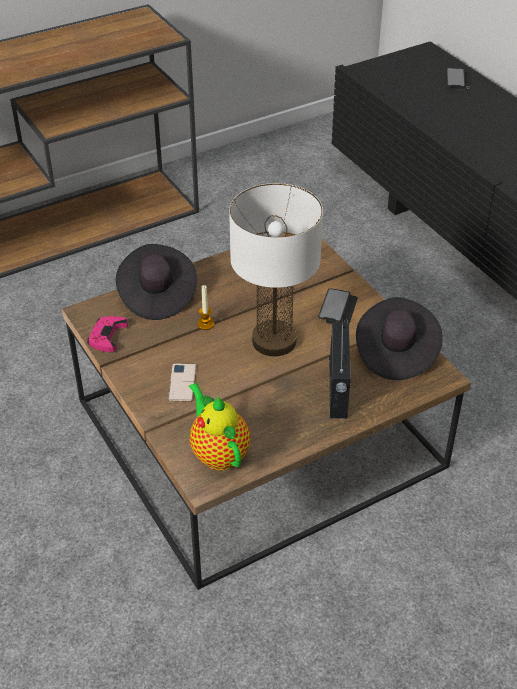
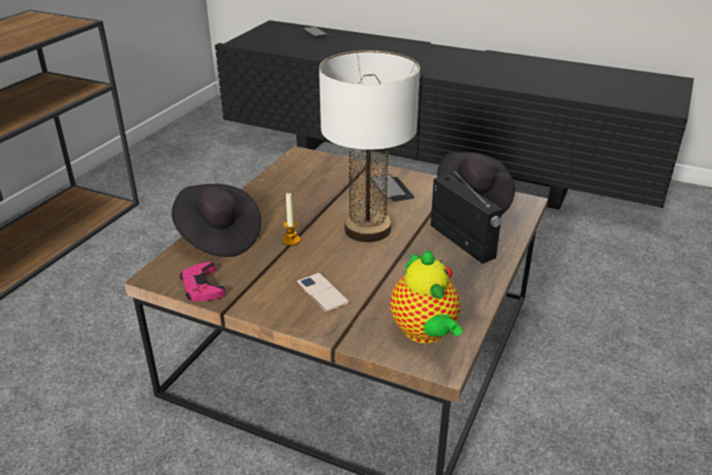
camera: 35 degrees left, 10 degrees down
(218, 453) = (425, 333): teapot -> teapot turned 135 degrees counterclockwise

